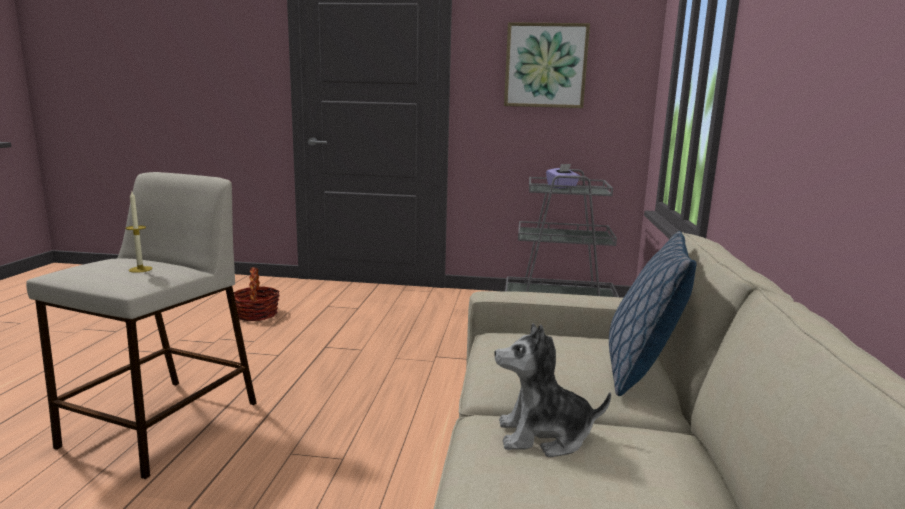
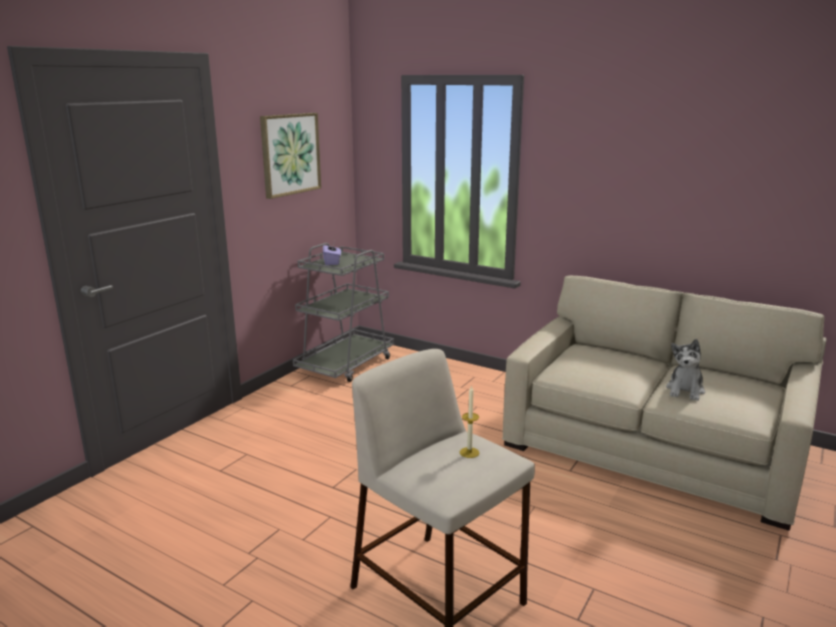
camera: 65 degrees left, 5 degrees up
(256, 314) = (195, 521): basket -> none
(641, 369) = (619, 353): pillow -> none

